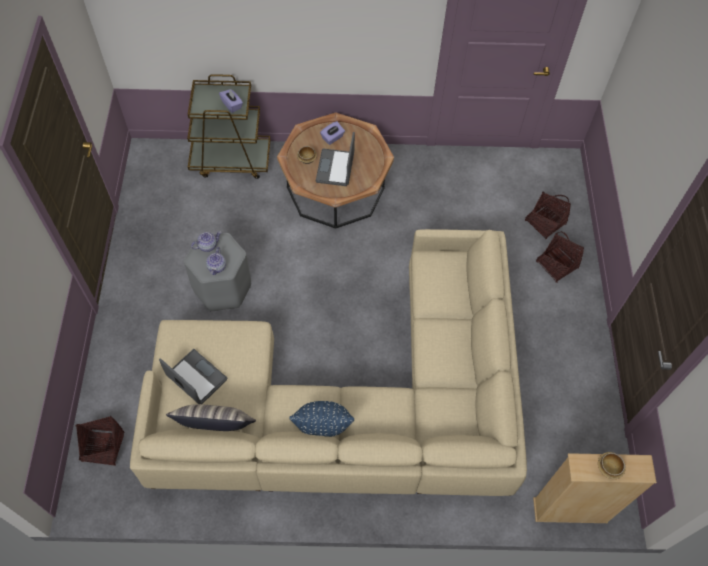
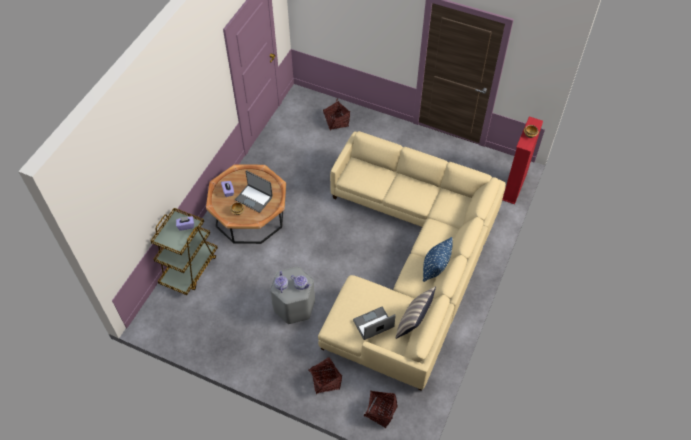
camera: 65 degrees left, 5 degrees down
(556, 265) = (367, 129): basket -> basket (325, 381)
(570, 510) = (514, 187): beige bookcase -> red bookcase

